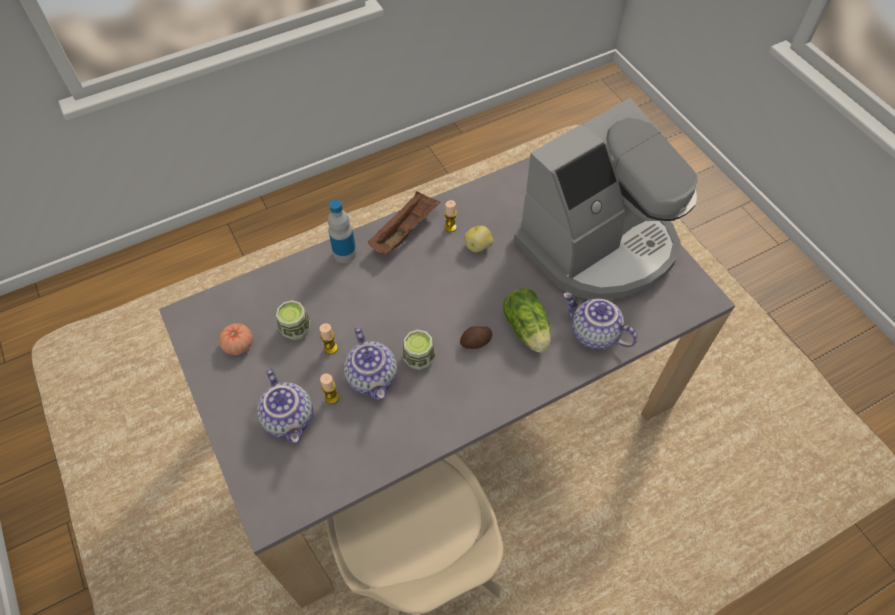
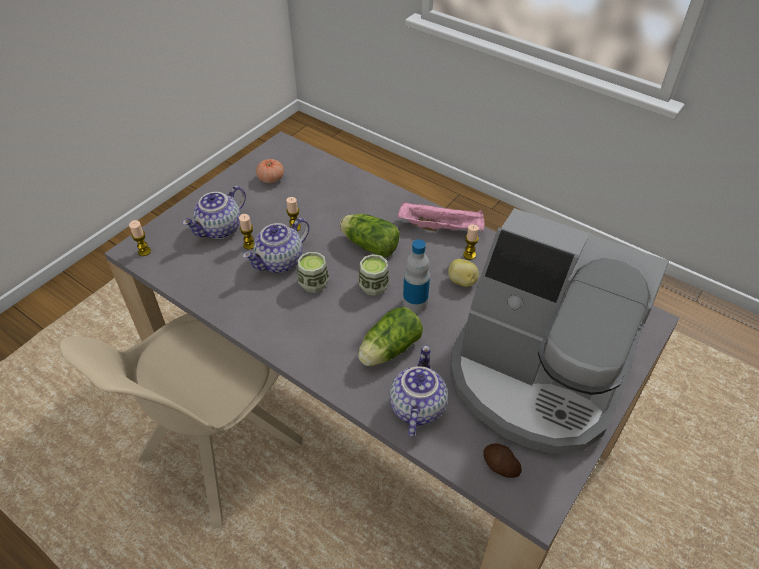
camera: 65 degrees right, 10 degrees down
(278, 506) = (144, 251): none -> candle
(296, 329) = (301, 202): cup -> cup (374, 286)
(345, 253) = (392, 201): bottle -> bottle (415, 303)
(393, 296) = (368, 245): none -> lettuce
(405, 231) = (442, 227): brown tray -> pink tray
(476, 342) = (352, 316): potato -> potato (500, 466)

